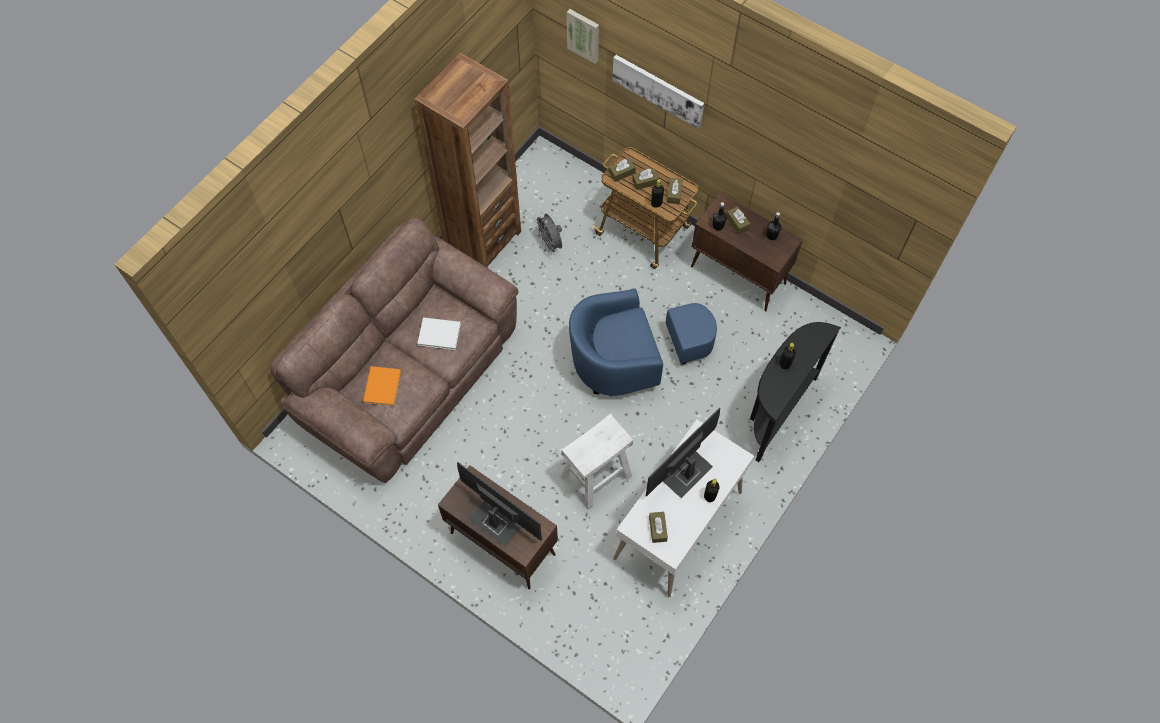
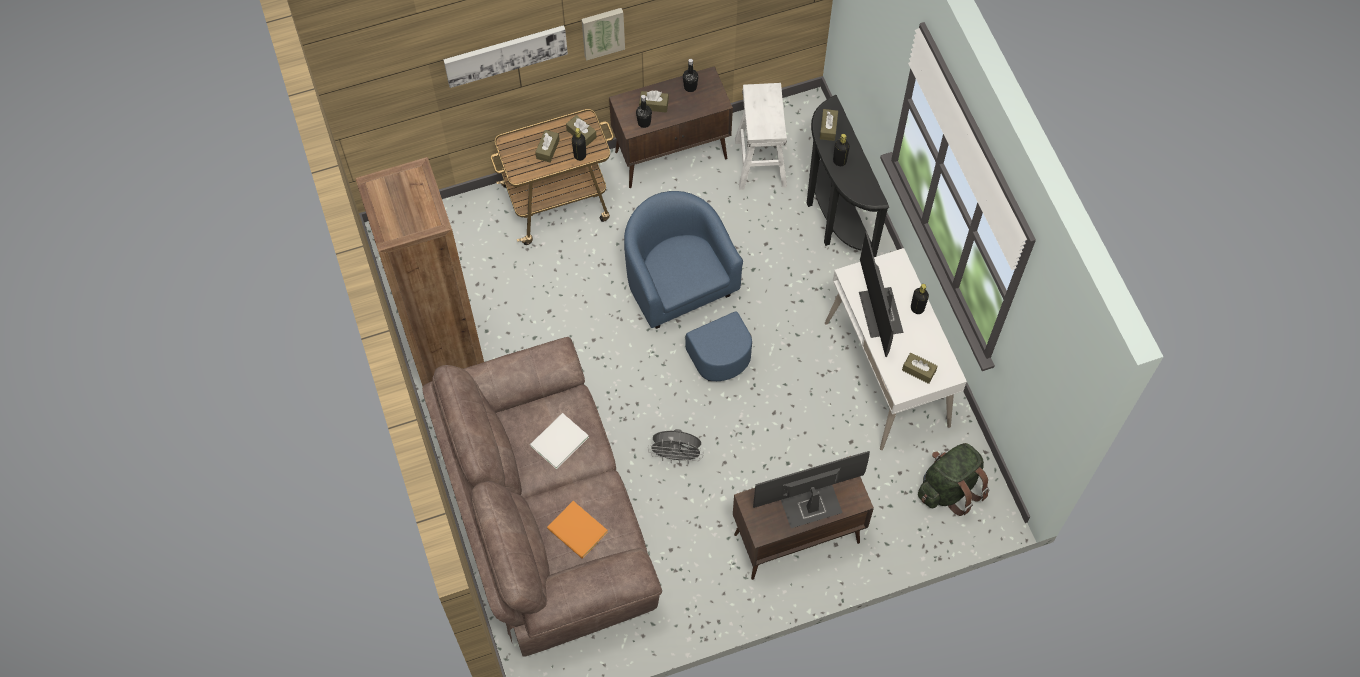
camera: 55 degrees left, 0 degrees up
(550, 244) = (502, 293): grey fan -> grey fan (676, 455)
(584, 35) = (397, 70): picture -> picture (602, 32)
(596, 476) = (786, 412): white stool -> white stool (760, 162)
(619, 627) = (949, 488): none -> green backpack
(622, 173) = (521, 162): brown tissue box -> brown tissue box (828, 128)
(631, 358) = (688, 303): blue armchair -> blue armchair turned 135 degrees clockwise

